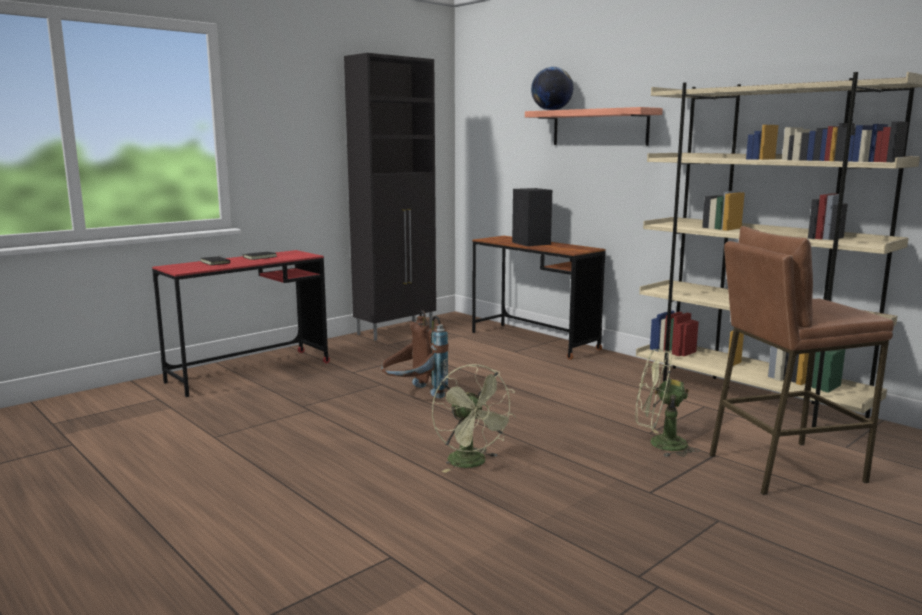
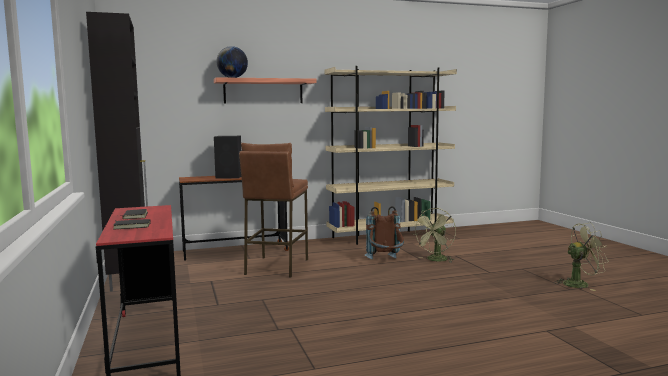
camera: 65 degrees left, 5 degrees down
(413, 395) = (301, 294): brown backpack -> brown backpack (386, 262)
(472, 463) = (434, 297): green fan -> green fan (580, 284)
(783, 467) = (475, 250): brown stool -> brown stool (276, 267)

